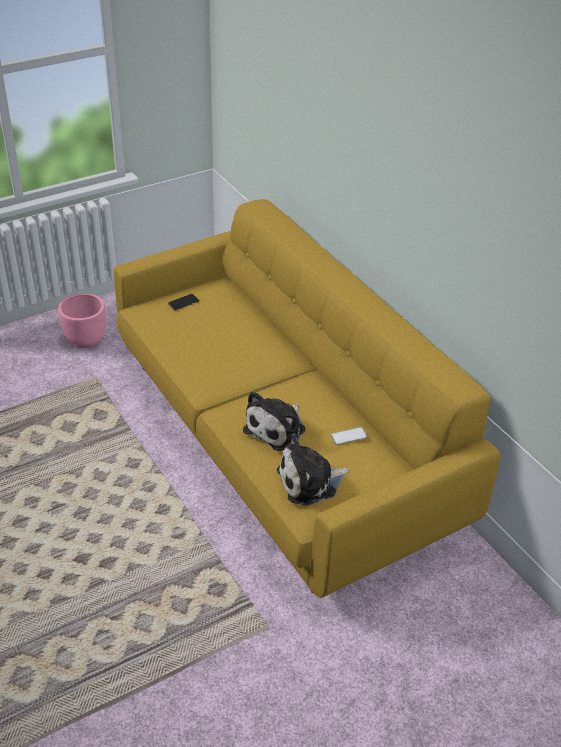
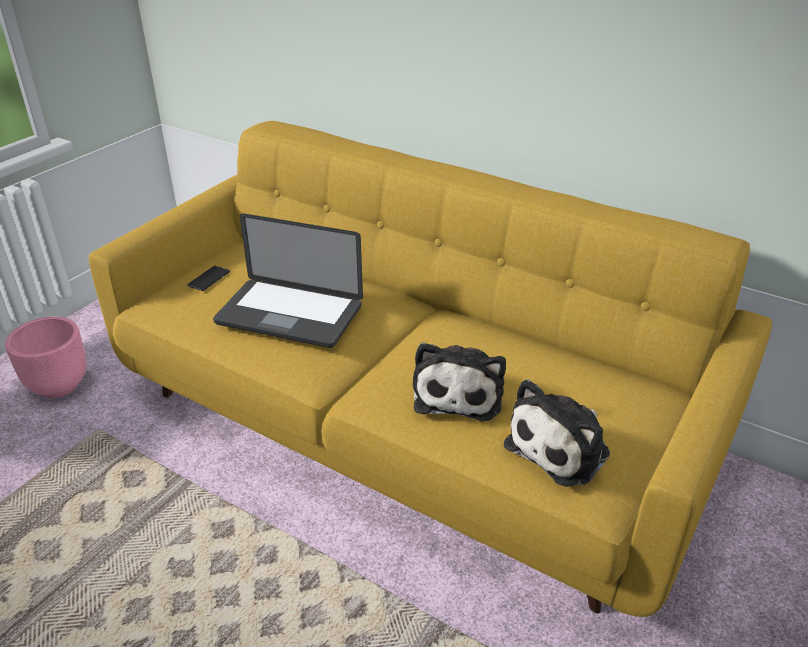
camera: 25 degrees left, 5 degrees down
(214, 344) = (289, 315): none -> laptop
(348, 436) = (556, 369): phone -> none

